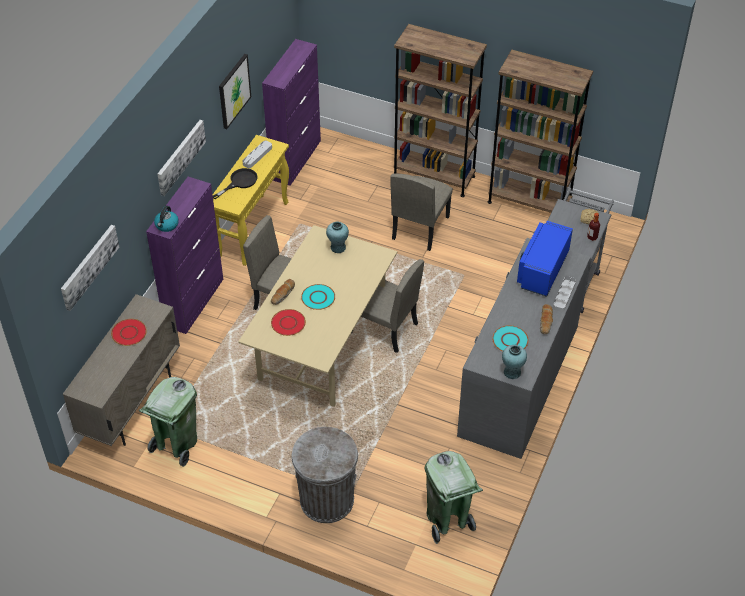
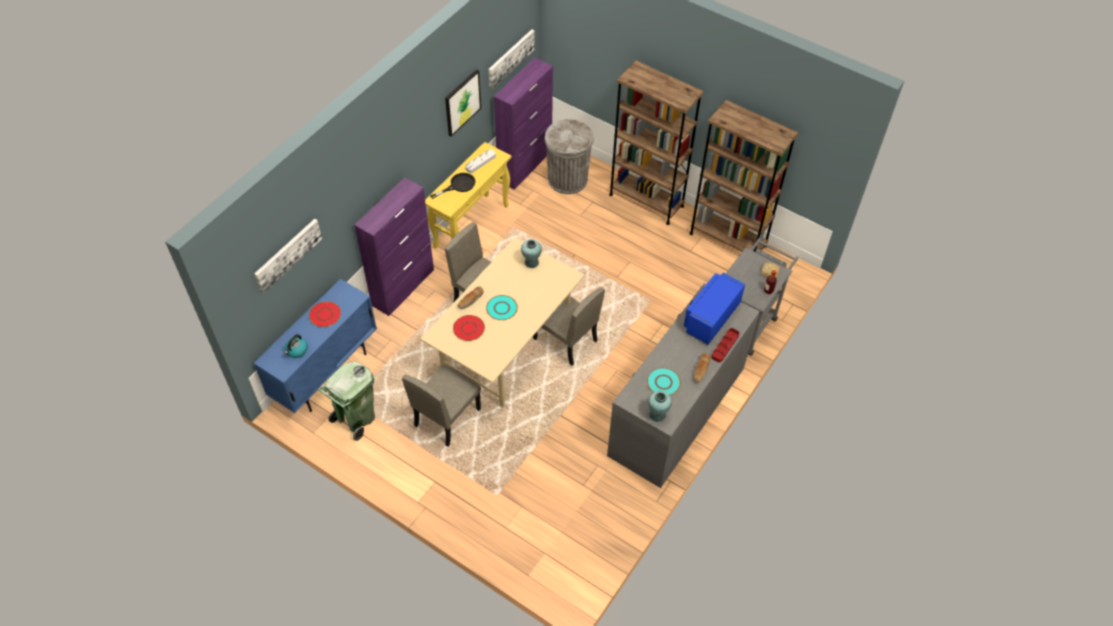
camera: 10 degrees right, 5 degrees up
(132, 404) = (326, 374): beige cabinet -> blue cabinet
(167, 225) = (374, 222): kettle -> kettle (296, 351)
(180, 156) = (397, 159): picture -> picture (510, 58)
(326, 499) = (475, 495): grey trash can -> grey trash can (567, 179)
(420, 227) = (621, 248): beige chair -> beige chair (447, 417)
(447, 520) = (579, 535): green trash can -> none
(564, 295) = (725, 346): grey tray -> red tray

